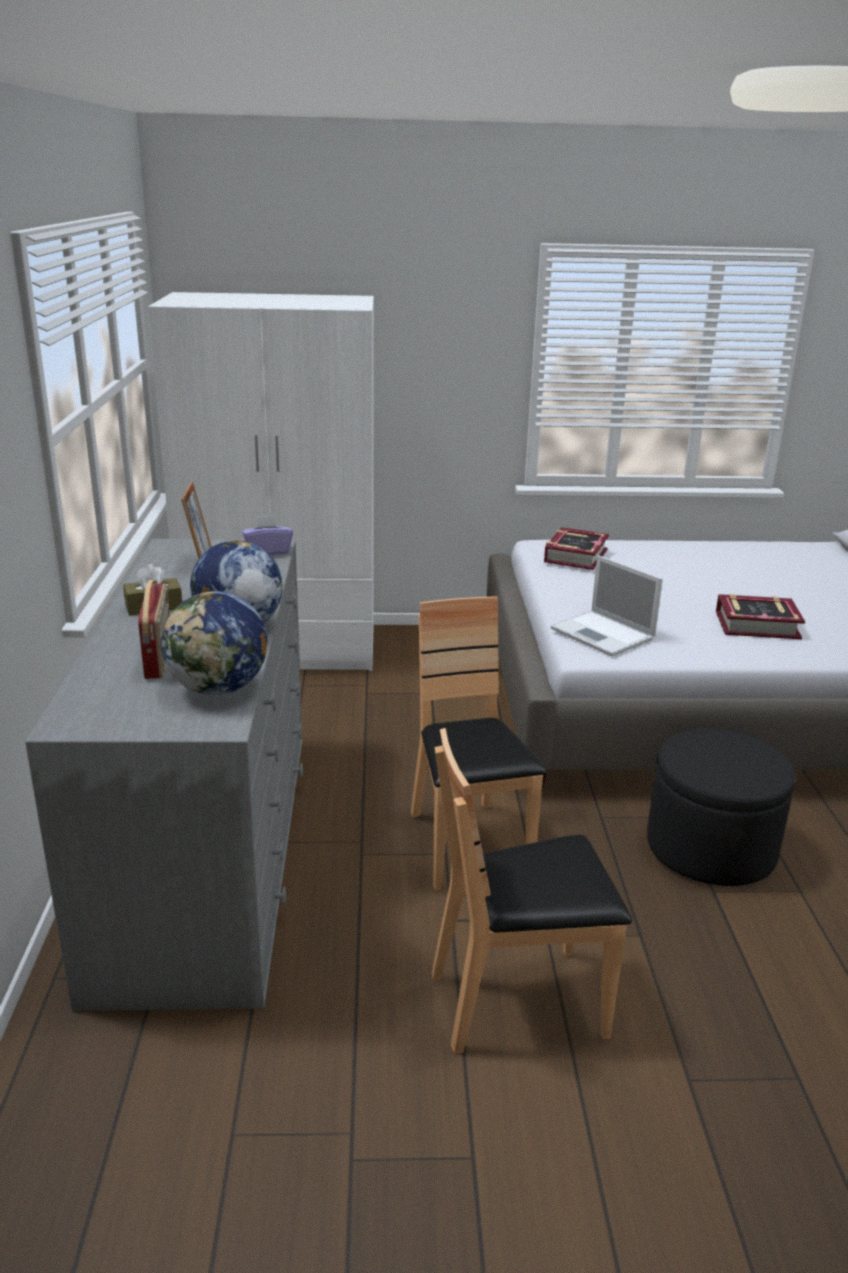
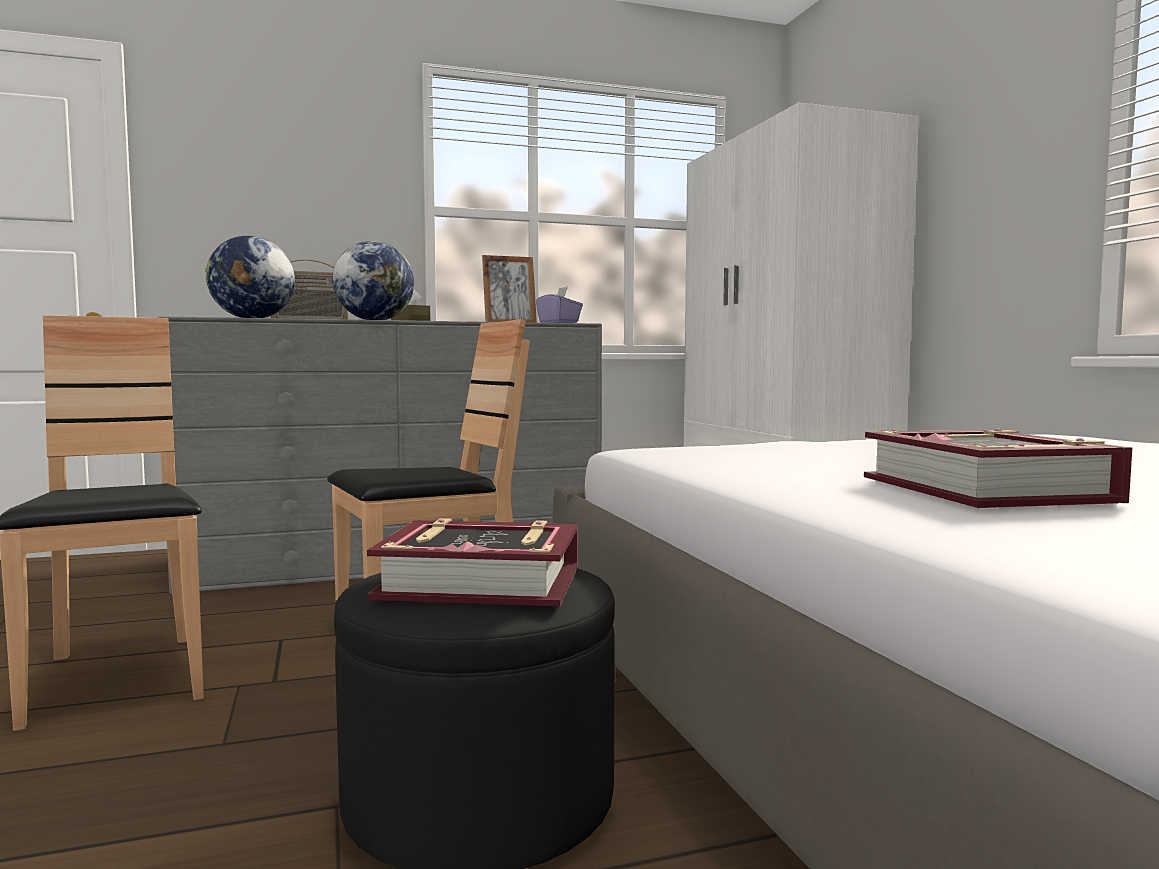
camera: 75 degrees right, 20 degrees down
(575, 556) = (1027, 433): book -> book (481, 582)
(604, 634) = (724, 448): laptop -> none

